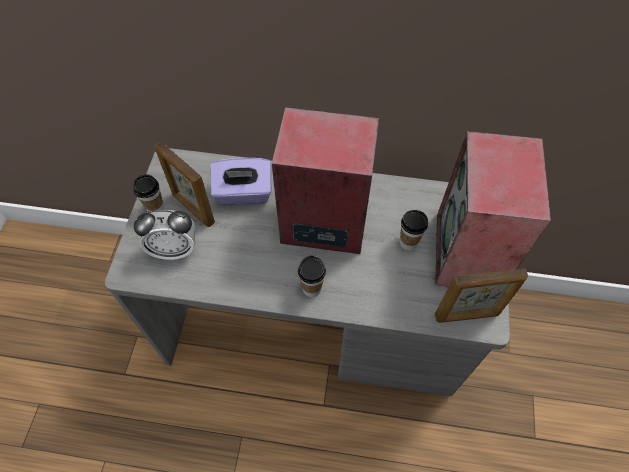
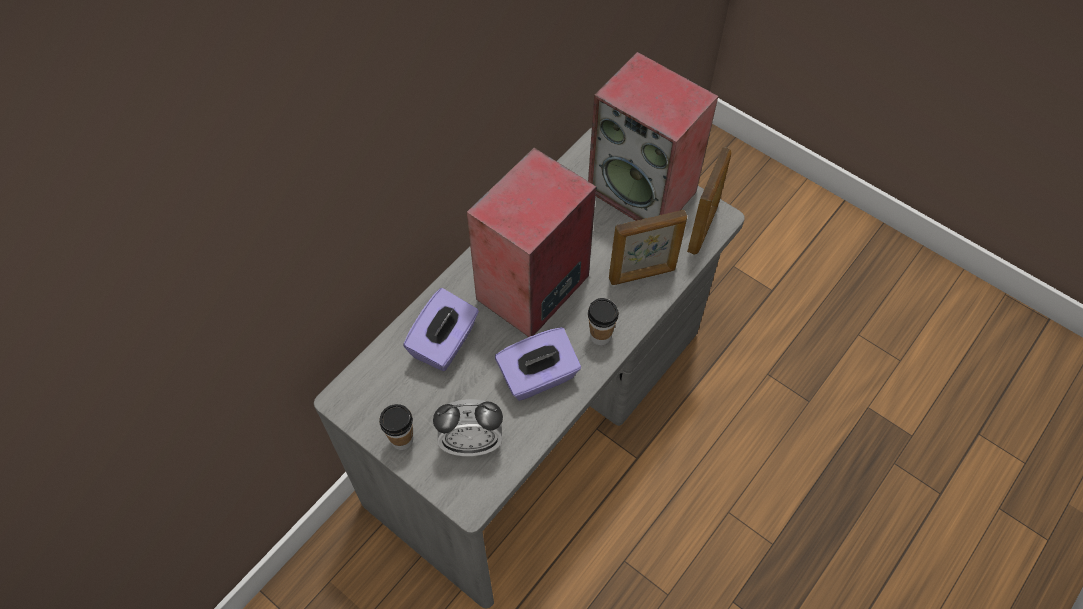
camera: 60 degrees left, 0 degrees up
(174, 249) = (471, 442): alarm clock -> alarm clock turned 60 degrees clockwise
(193, 209) = (430, 401): picture frame -> picture frame (642, 274)
(251, 264) = (538, 377): none -> purple tissue box
(408, 242) = (602, 230): cup -> none

